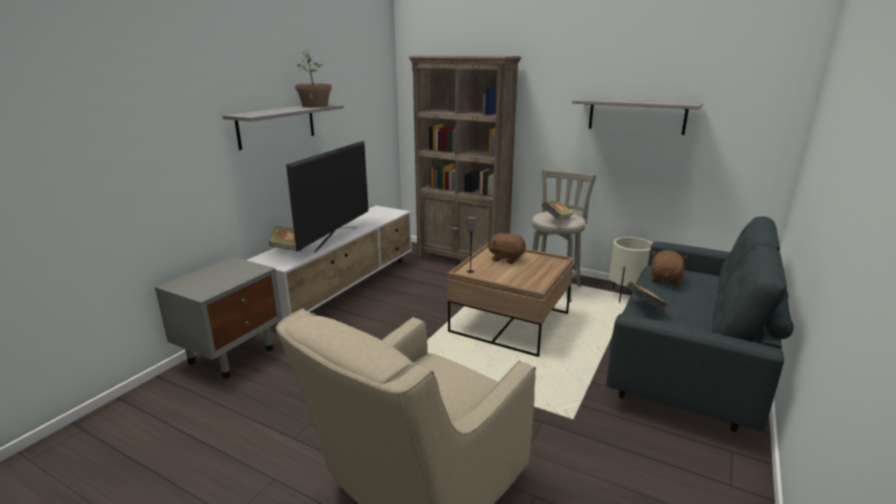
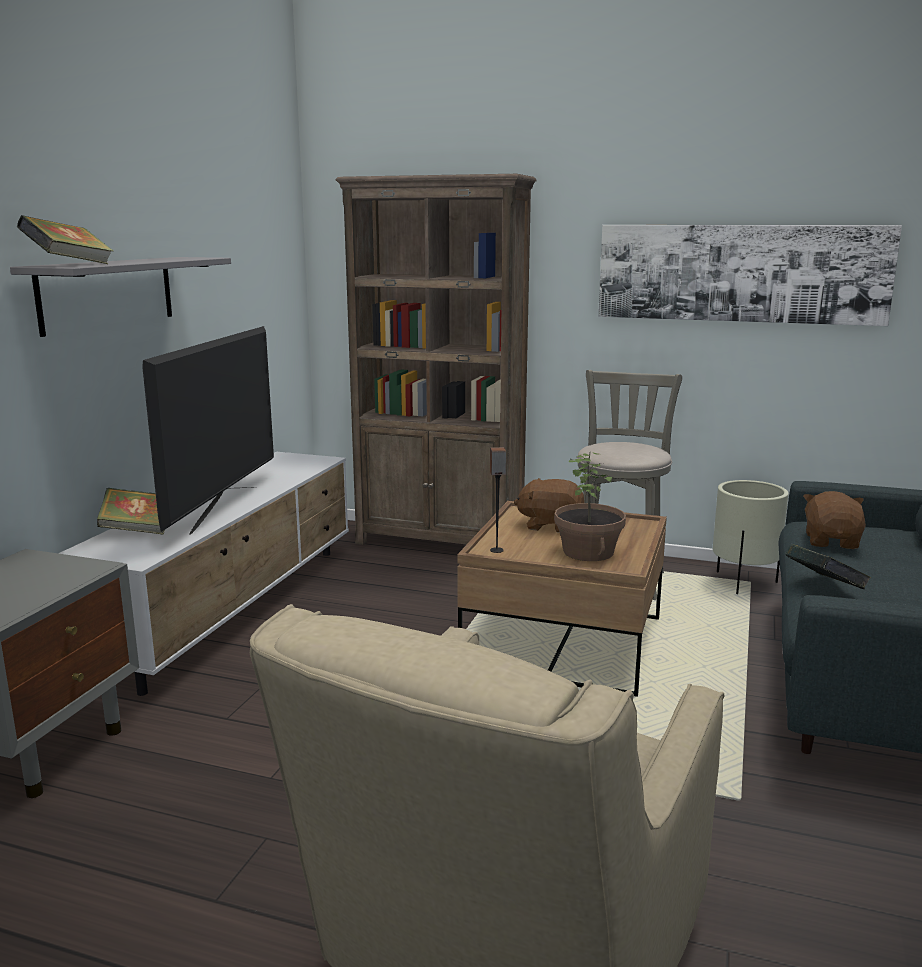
camera: 10 degrees left, 5 degrees down
(315, 105) = (179, 258): potted plant -> potted plant (589, 552)
(557, 220) = (625, 454): book -> book (69, 265)
(636, 116) = (740, 273): grey shelf -> picture

